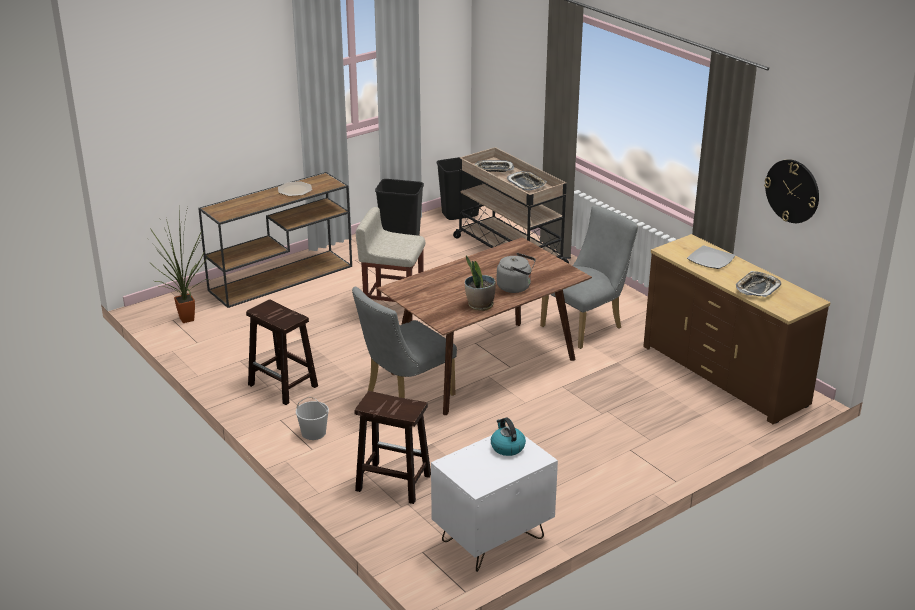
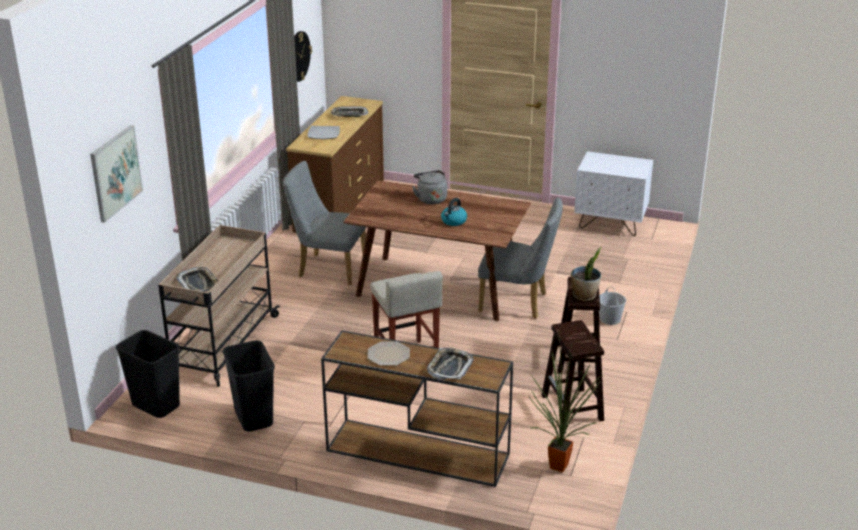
camera: 125 degrees left, 0 degrees up
(392, 482) = (612, 270): brown stool -> brown stool (573, 408)
(480, 305) = (475, 202): potted plant -> potted plant (584, 296)
(507, 447) = (598, 165): kettle -> kettle (453, 221)
(515, 48) = (115, 173): none -> picture
(526, 184) = (219, 257): tray -> tray (449, 367)

